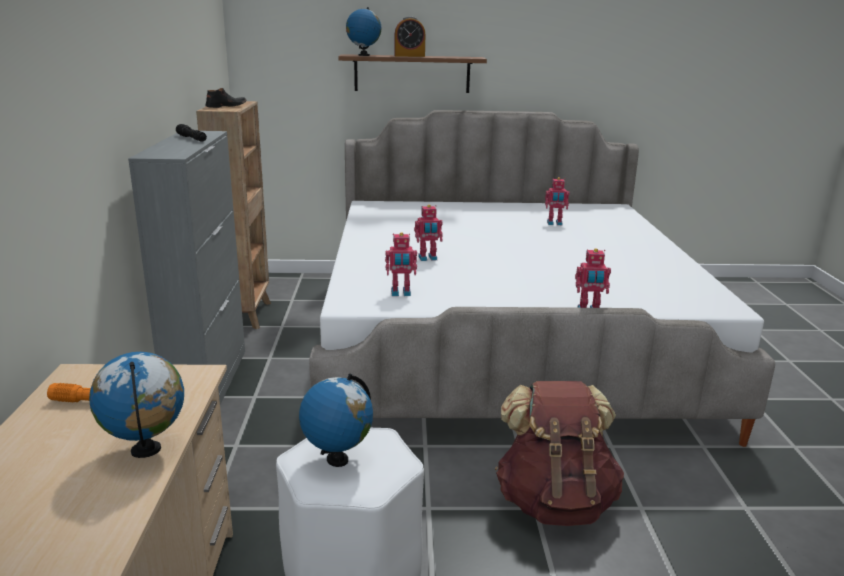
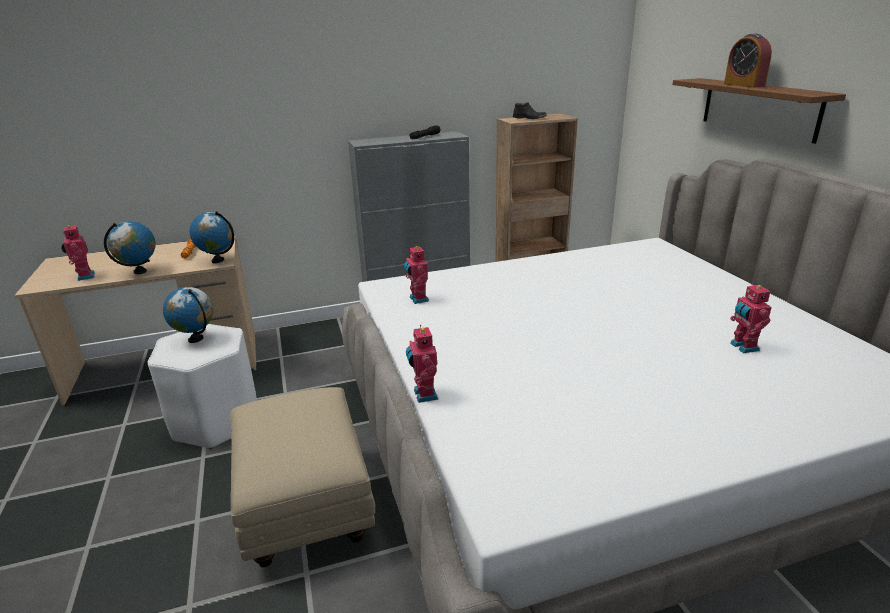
camera: 75 degrees right, 5 degrees up
(363, 55) = (701, 81): globe -> globe (218, 260)
(428, 258) = (516, 295): toy robot -> toy robot (84, 276)
(554, 502) = (306, 507): brown backpack -> beige ottoman

